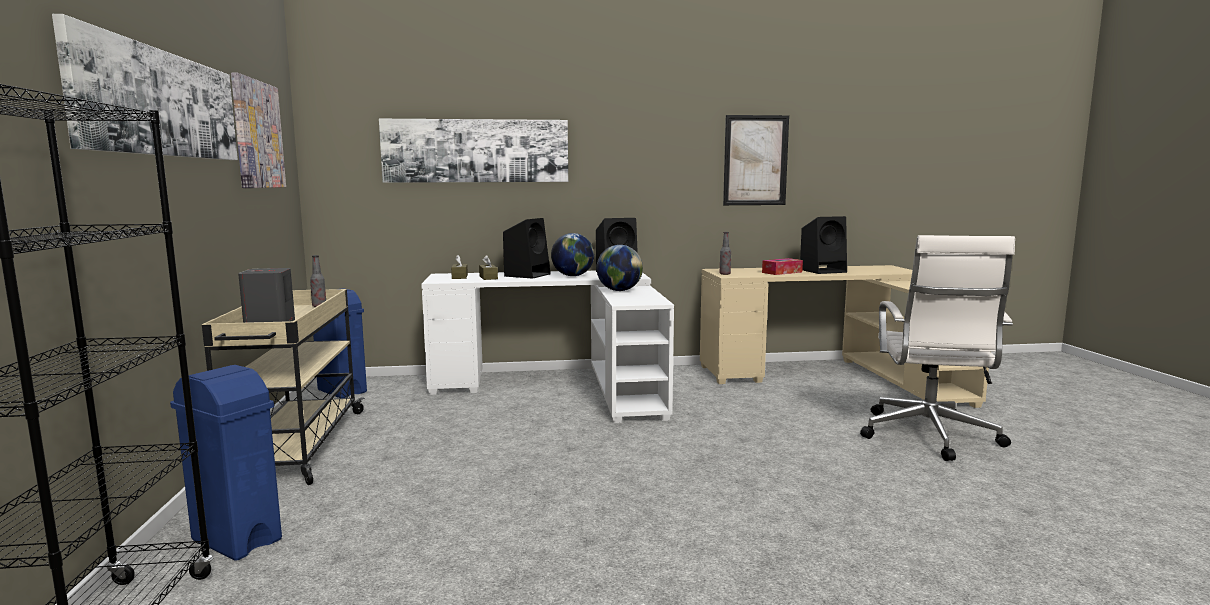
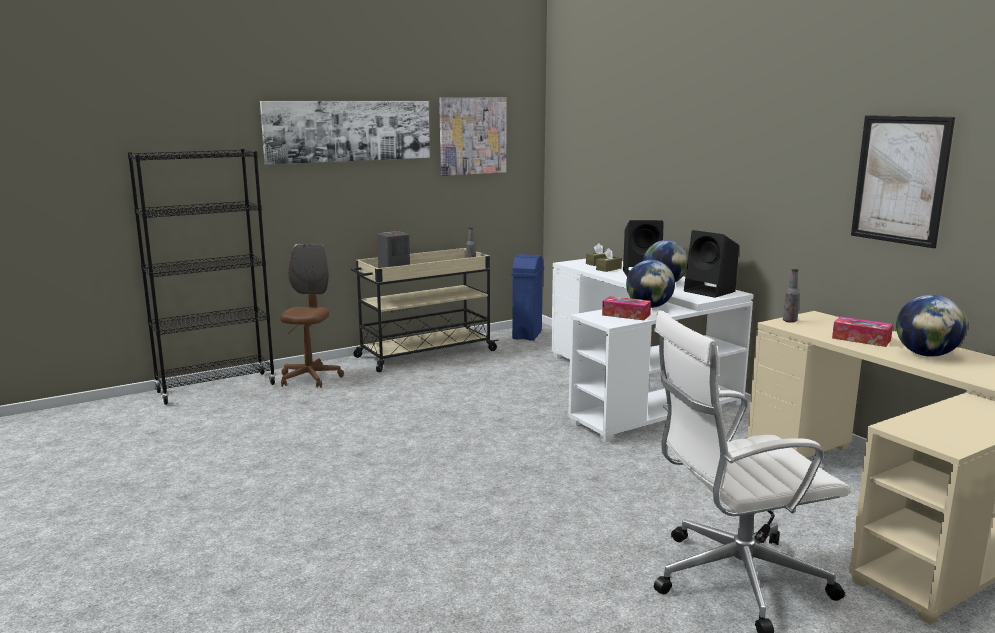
camera: 65 degrees right, 5 degrees up
(236, 539) = (310, 378): blue trash can -> brown office chair
(476, 151) = (638, 148): picture -> none
(637, 297) = (626, 315): none -> tissue box
(823, 271) = (926, 355): black speaker -> globe

